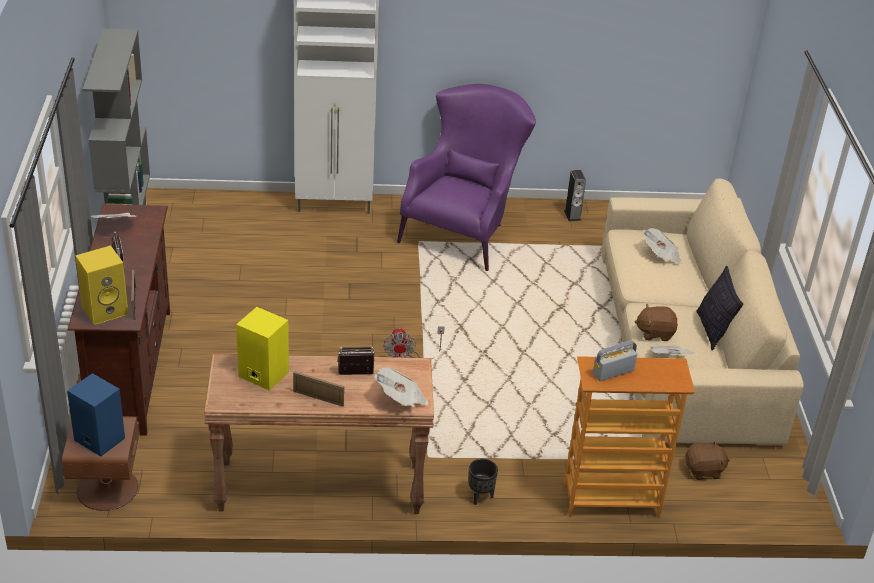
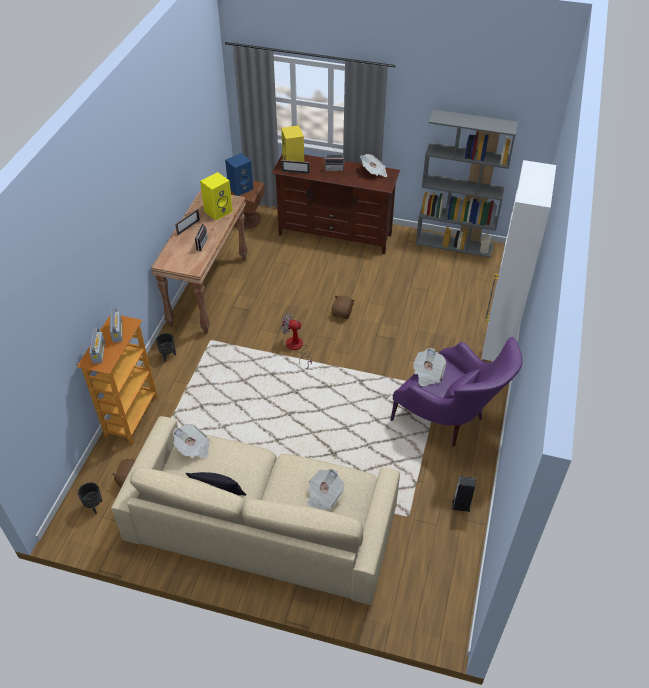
camera: 110 degrees right, 10 degrees up
(401, 399) = (170, 257): newspaper -> newspaper (427, 374)
(655, 333) = (226, 451): brown plush toy -> brown plush toy (342, 313)
(659, 378) = (99, 352): none -> radio
(761, 491) = (95, 506): none -> black planter

